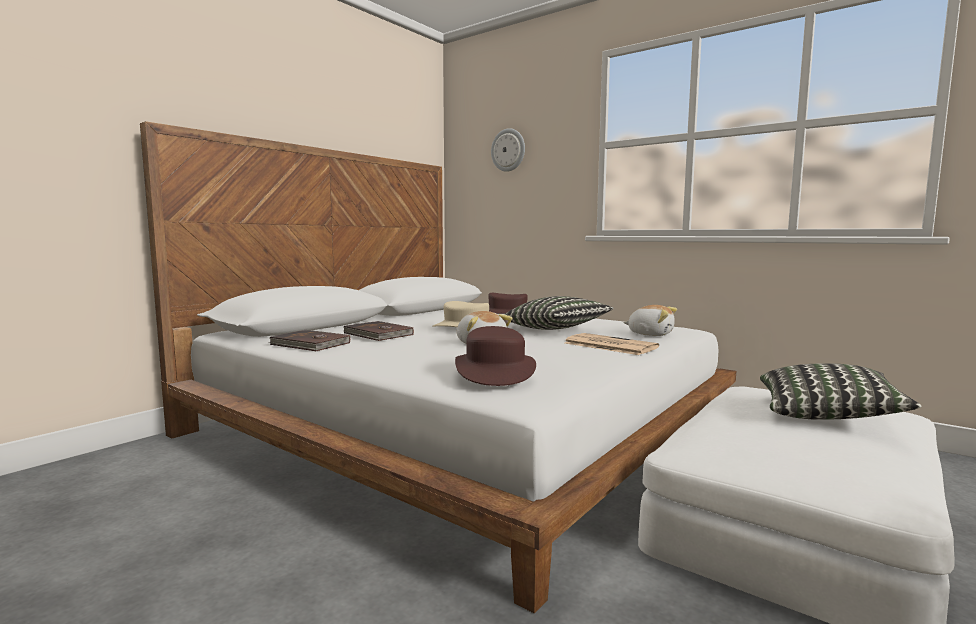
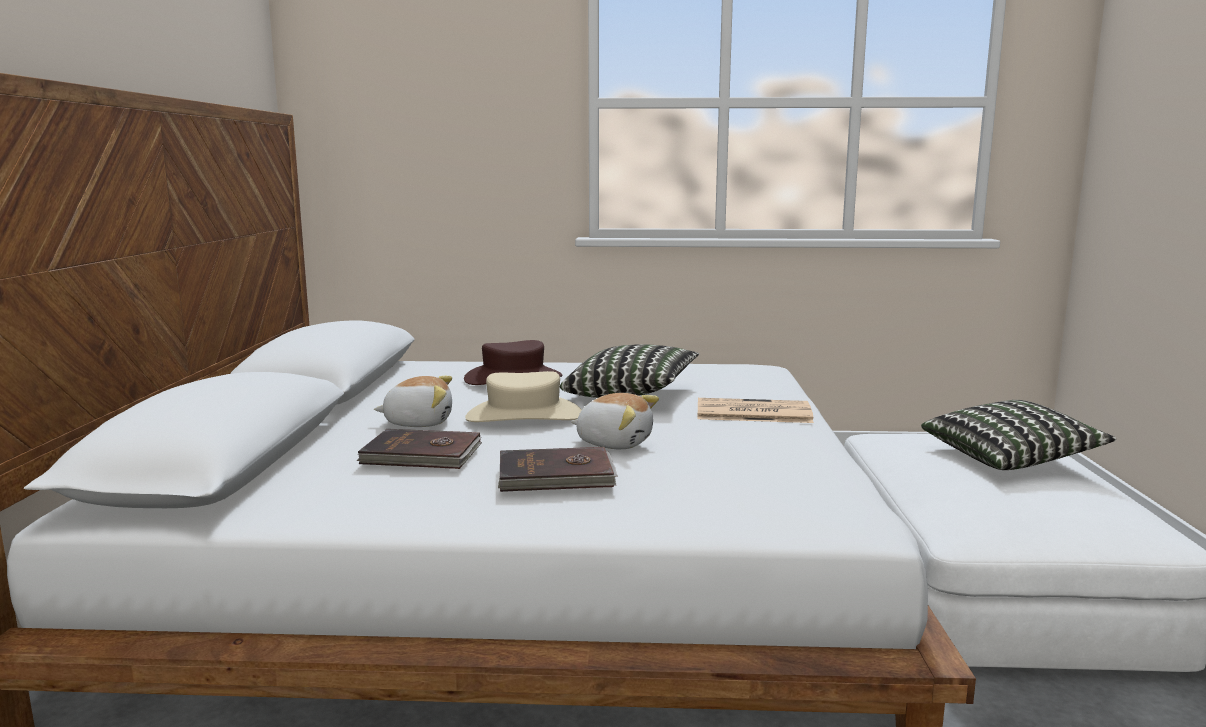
camera: 35 degrees left, 5 degrees up
(310, 344) = (354, 501): brown book -> brown book (556, 476)
(495, 370) = (759, 489): brown hat -> none
(508, 150) = (421, 94): wall clock -> none
(650, 334) = (751, 384): plush toy -> plush toy (418, 422)

